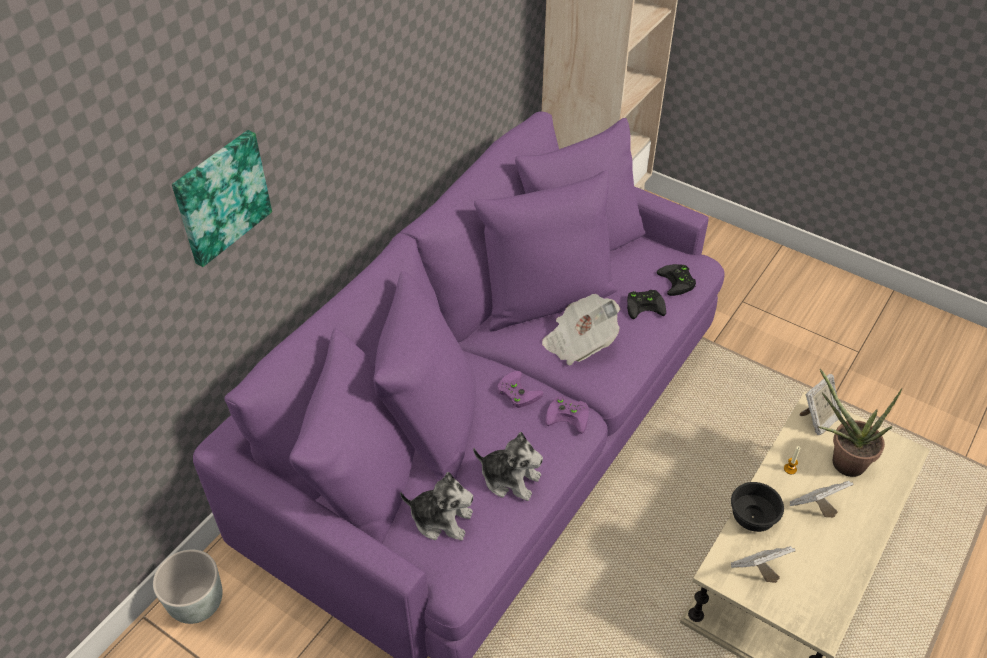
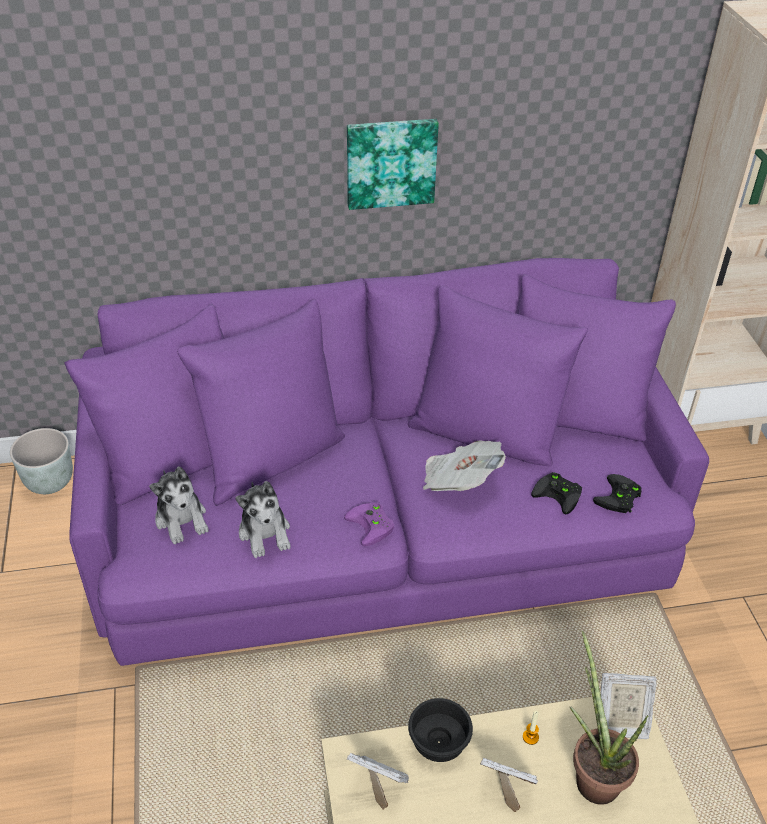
camera: 45 degrees right, 5 degrees down
(220, 196) = (168, 134): picture -> picture (390, 162)
(516, 392) = (357, 478): purple game controller -> none

